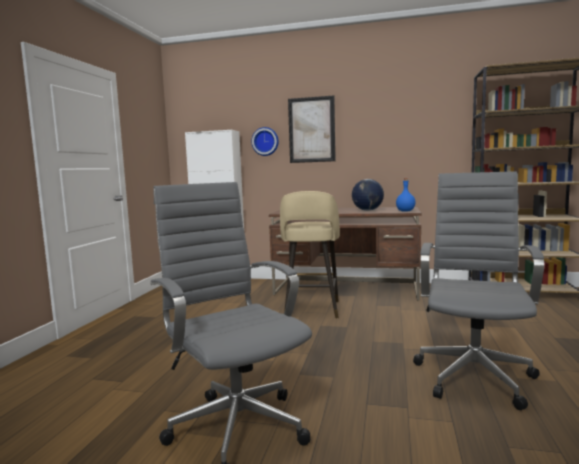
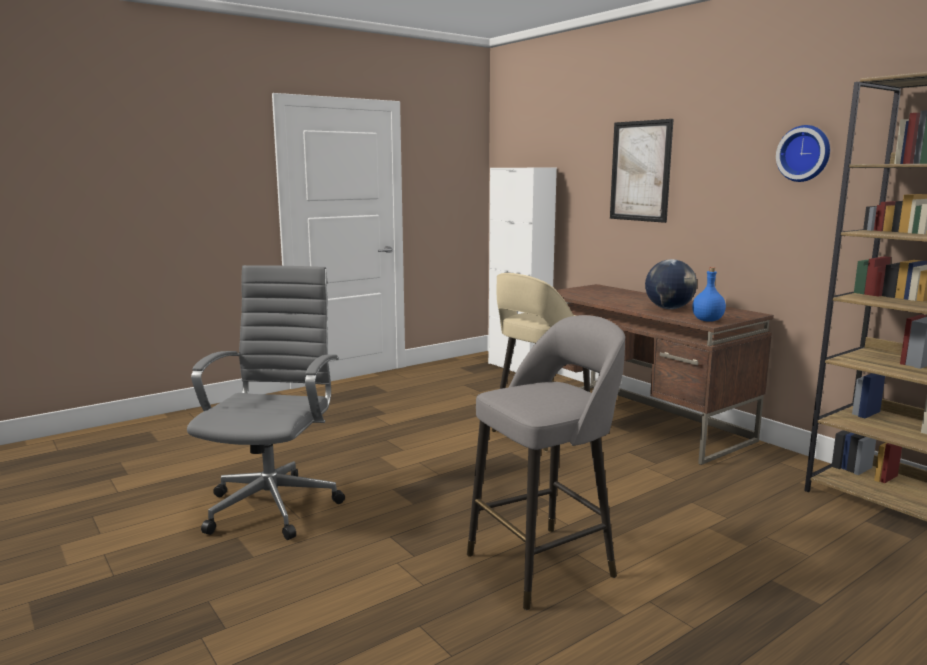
camera: 40 degrees right, 5 degrees up
(265, 141) = (585, 184): wall clock -> wall clock (804, 153)
(474, 375) = (544, 564): grey office chair -> grey stool

